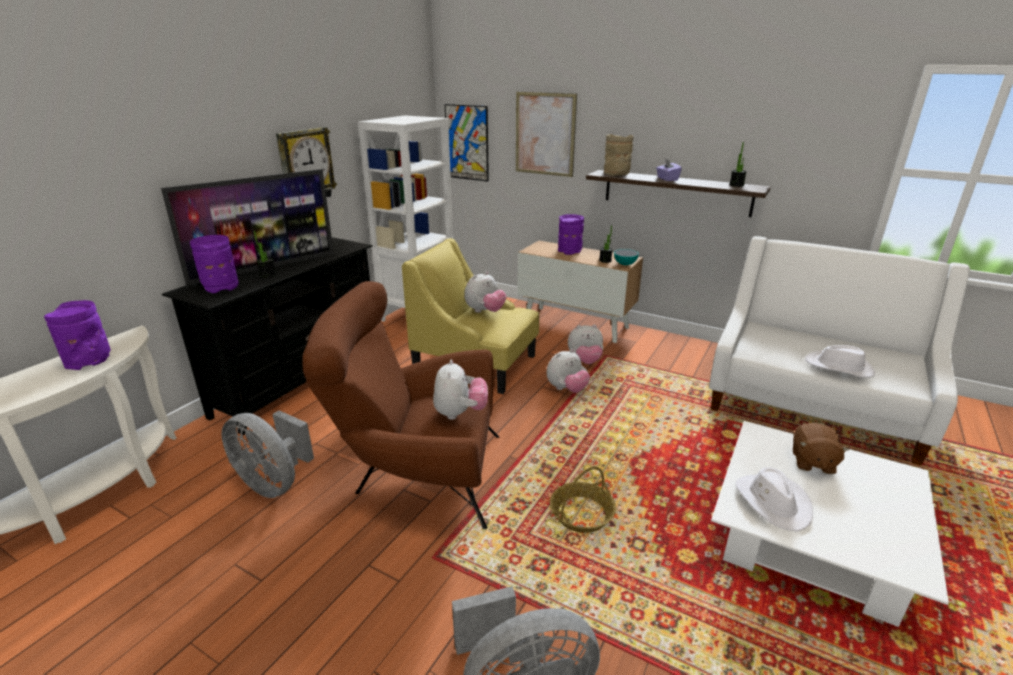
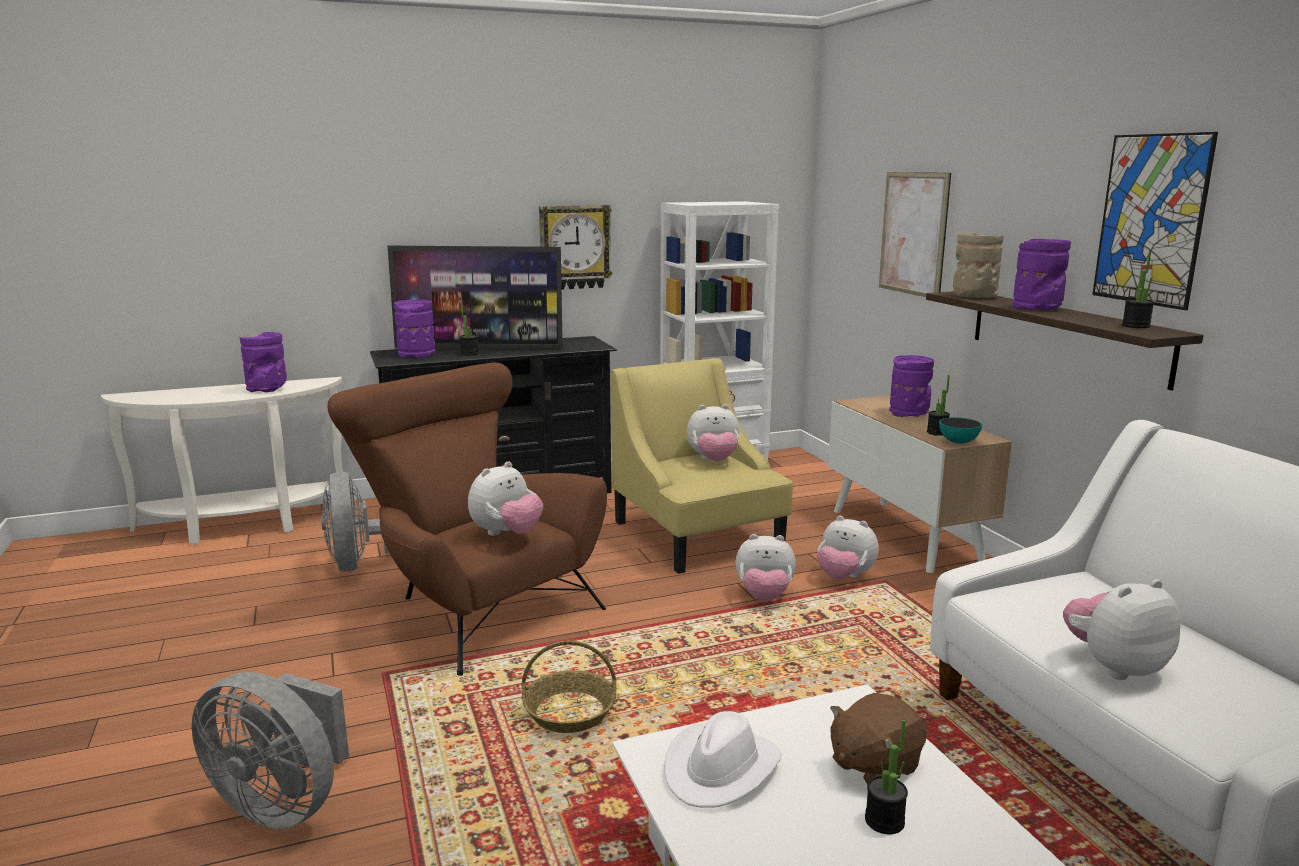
camera: 40 degrees right, 10 degrees down
(467, 143) = (835, 244): picture -> picture (1151, 220)
(667, 179) = (1037, 308): purple tissue box -> purple vase
(839, 367) = (1114, 666): white hat -> plush toy
(857, 487) = (884, 821): none -> potted plant

